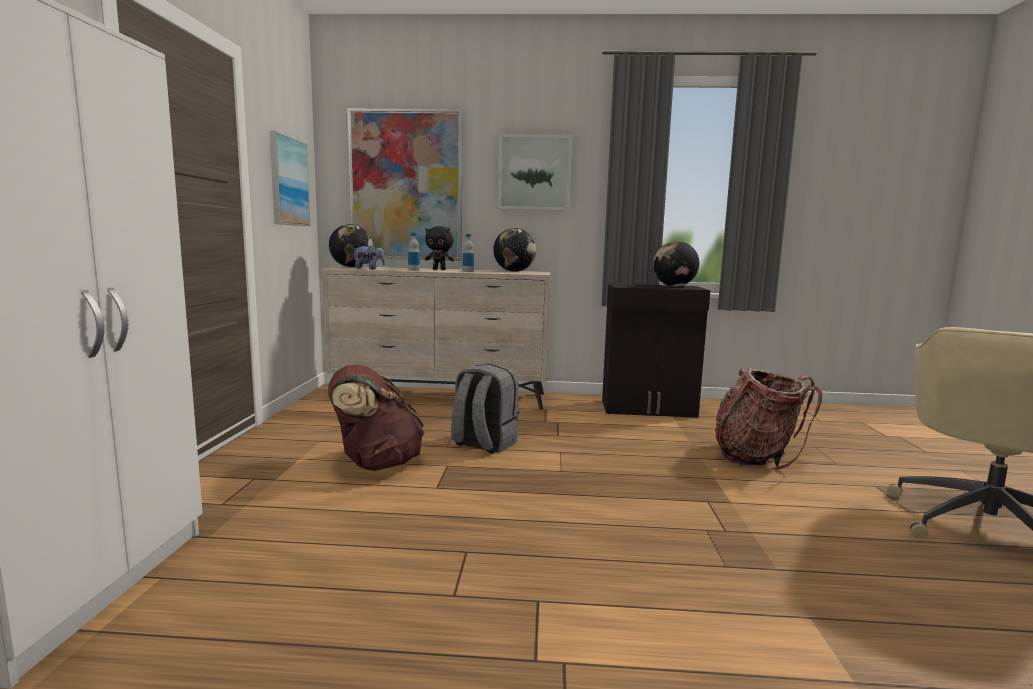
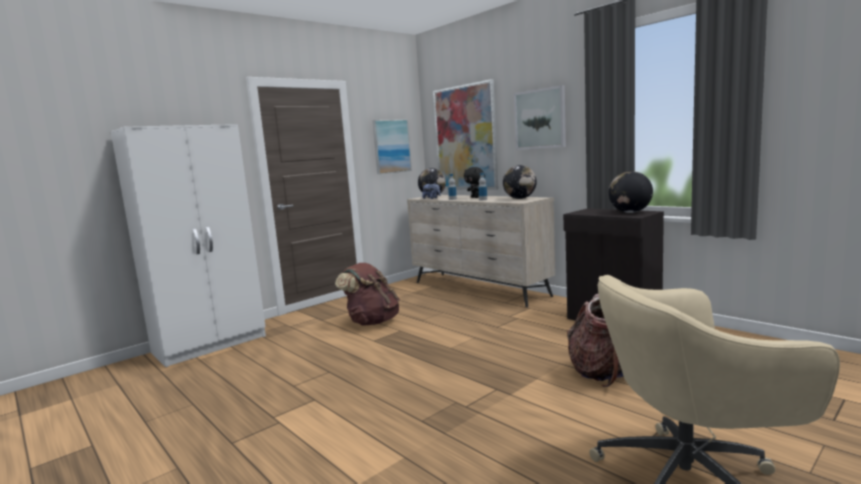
camera: 45 degrees right, 0 degrees up
(483, 444) = (442, 323): grey backpack -> none

